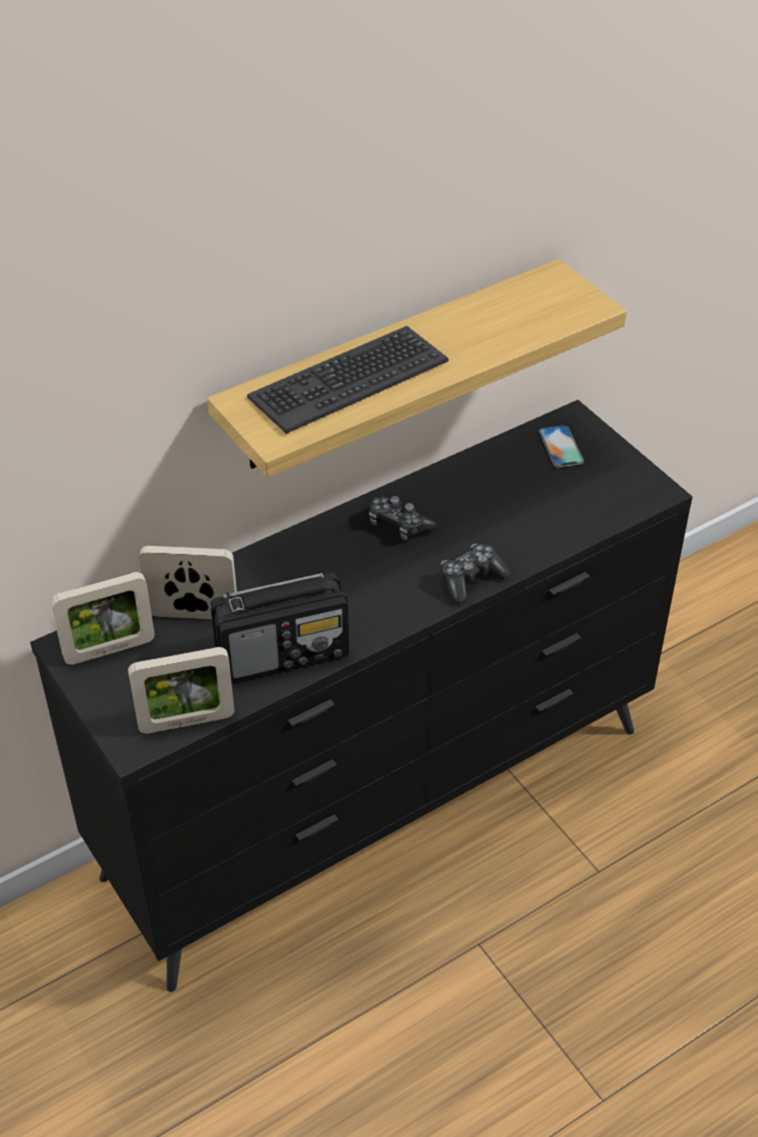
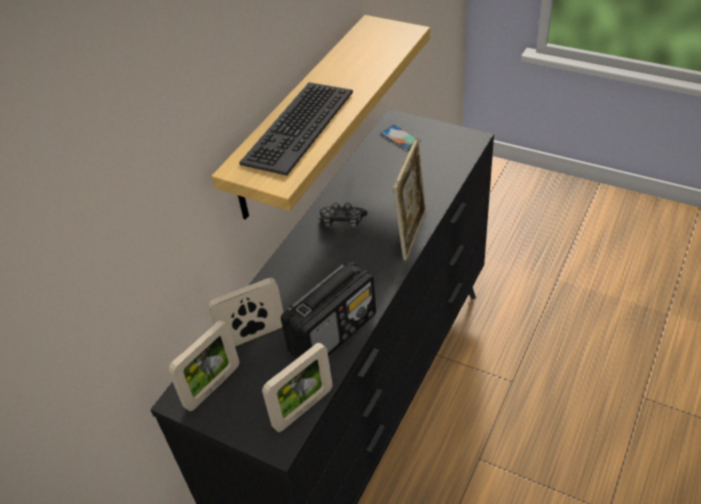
camera: 25 degrees left, 0 degrees up
(471, 580) = (411, 233): game controller -> picture frame

